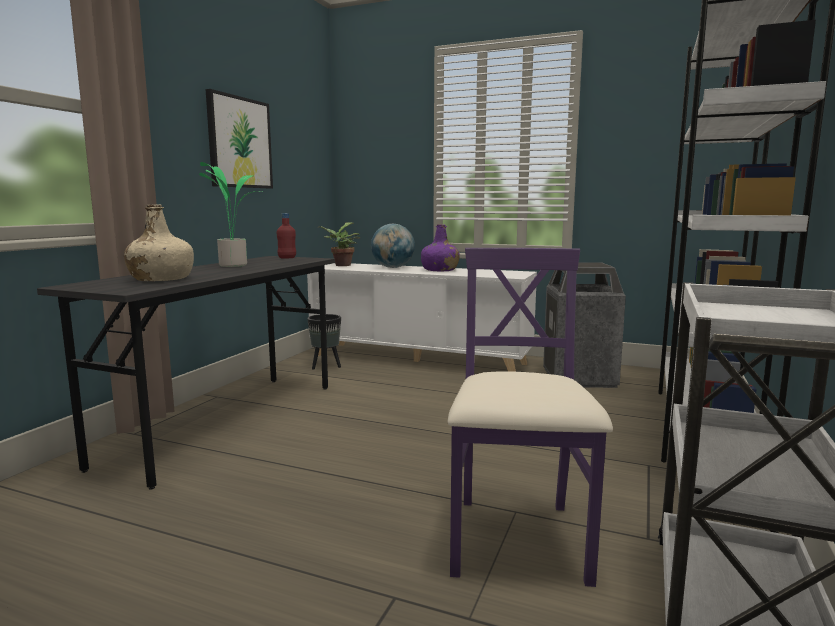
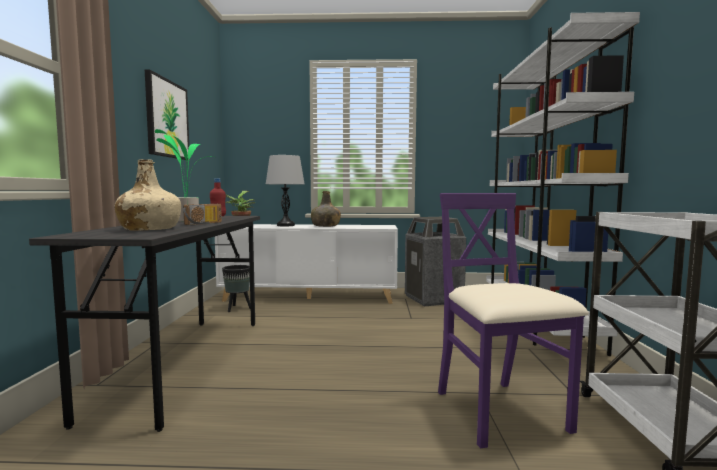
camera: 20 degrees left, 5 degrees down
(237, 272) = (205, 223): none -> radio
(392, 267) = (285, 225): globe -> grey table lamp
(439, 270) = (325, 226): purple bottle -> green bottle

